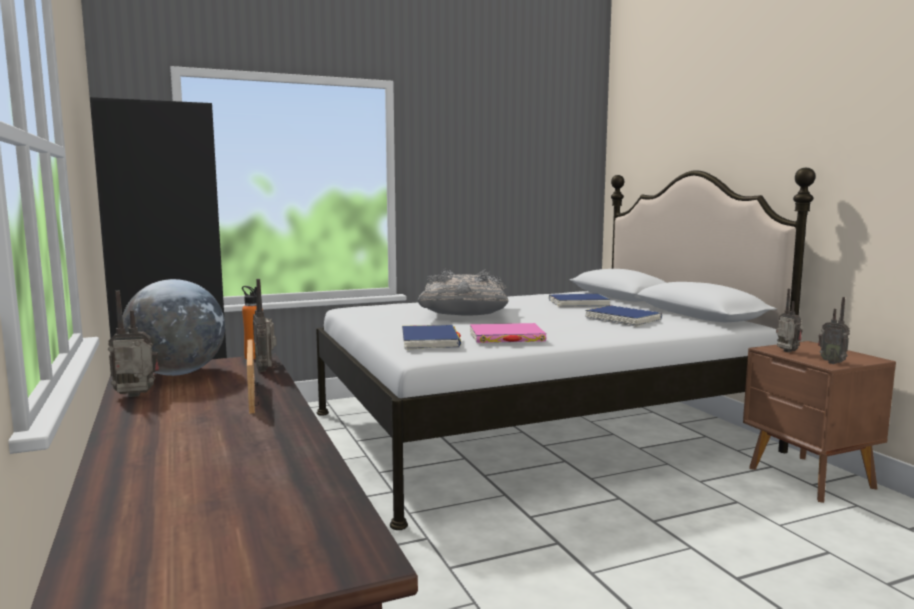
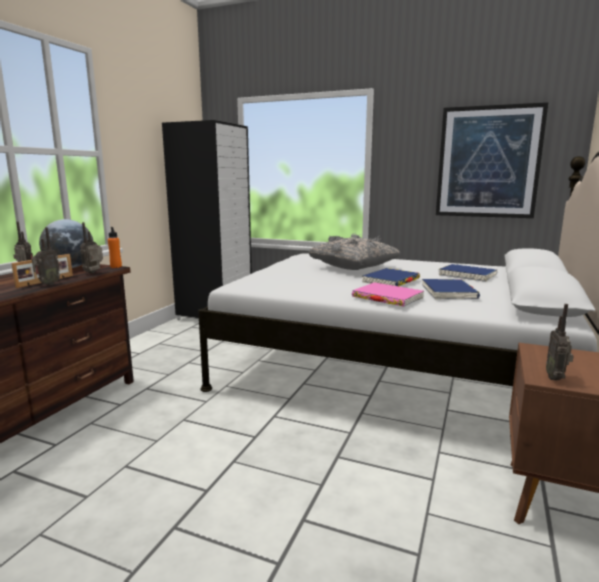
camera: 45 degrees right, 5 degrees up
(430, 341) = (266, 279): blue book -> blue book (391, 280)
(506, 337) = (312, 286): pink book -> pink book (387, 298)
(524, 179) = (488, 162): none -> picture
(786, 352) = (542, 356): radio -> radio (47, 284)

